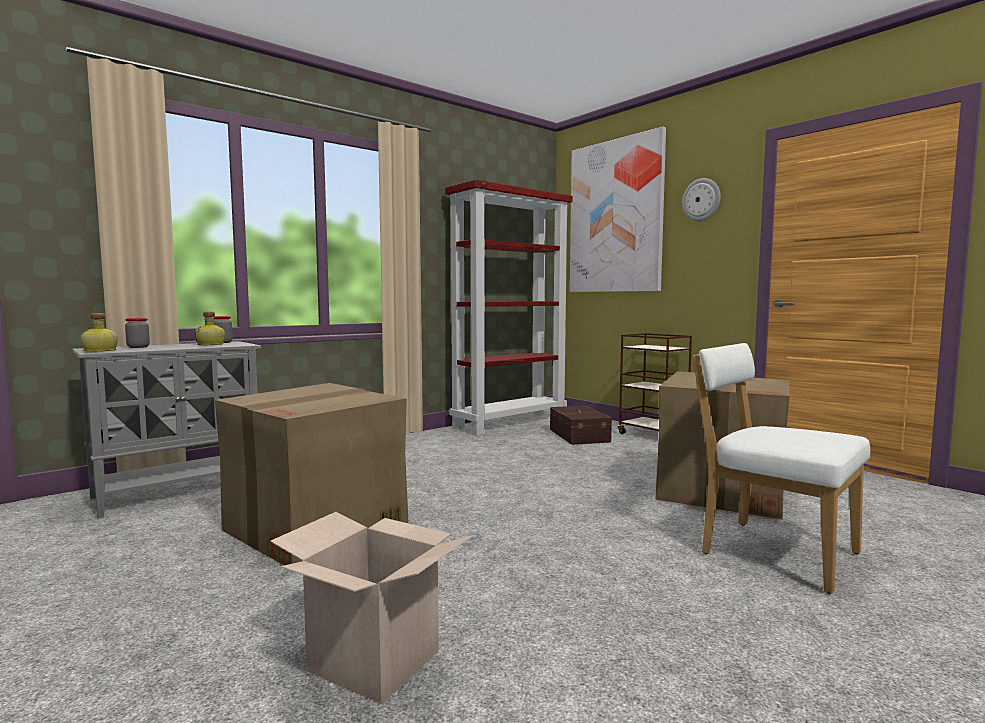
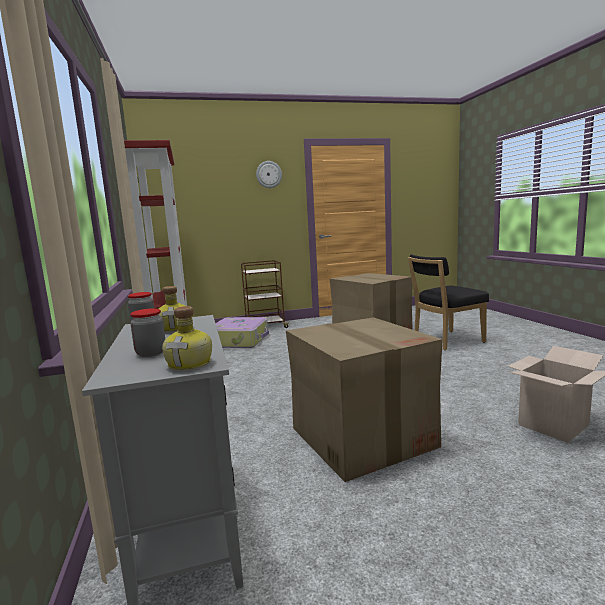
camera: 65 degrees left, 5 degrees up
(580, 435) = (240, 340): brown storage box -> suitcase
(615, 217) = (200, 180): picture -> none
(771, 551) = (445, 341): white chair -> black chair

